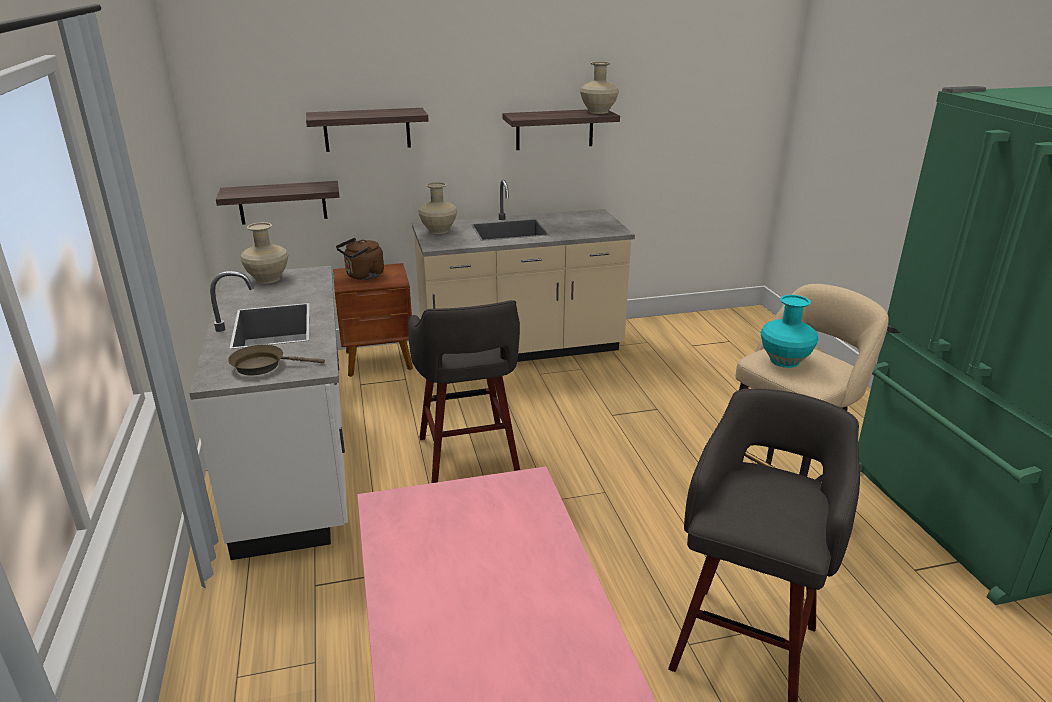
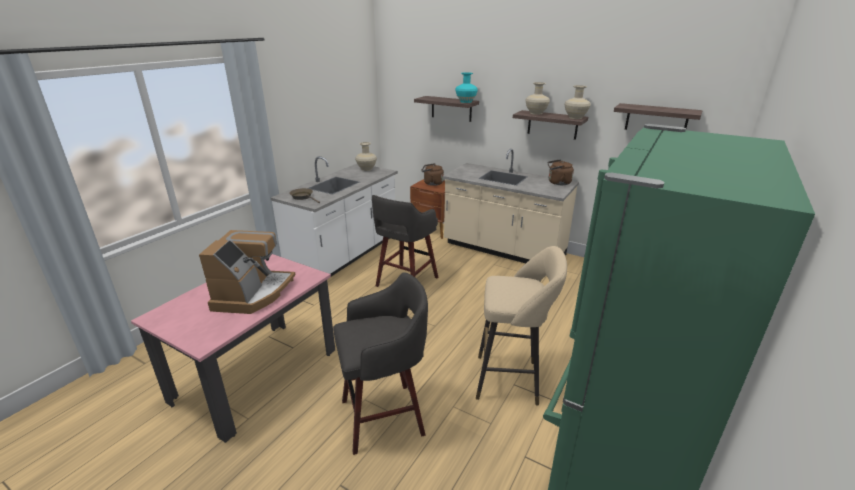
camera: 45 degrees right, 0 degrees up
(282, 202) = (411, 138): shelf -> shelf (656, 119)
(439, 230) = (469, 169): beige vase -> beige vase (536, 113)
(504, 566) = (253, 294): none -> coffee machine
(587, 217) = (557, 183): none -> brown kettle
(784, 360) = (506, 284): turquoise vase -> turquoise vase (466, 101)

